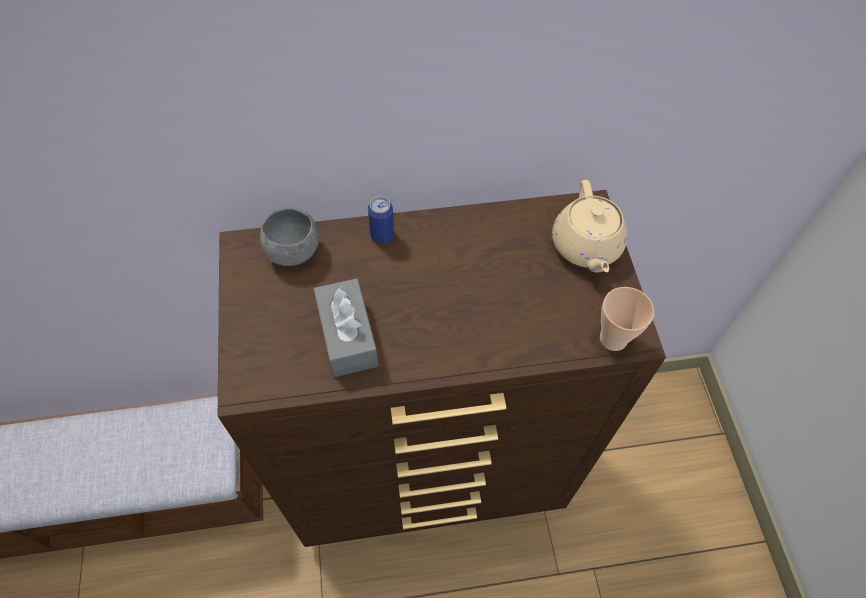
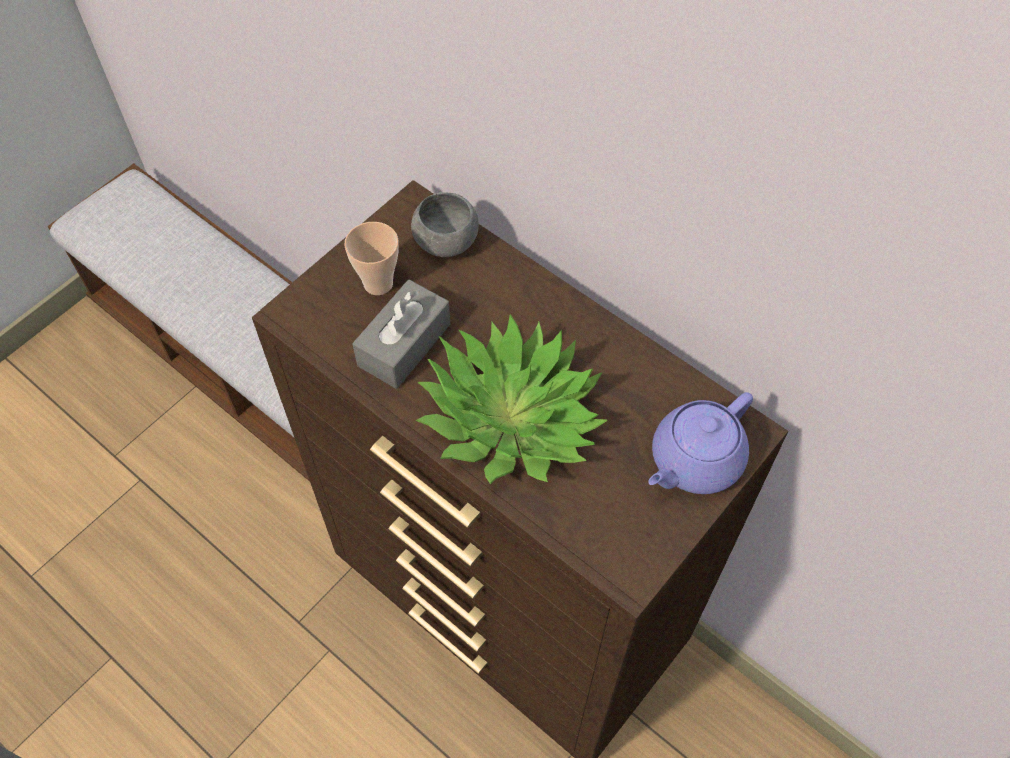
camera: 50 degrees right, 0 degrees up
(382, 235) = (529, 291): can -> none
(467, 317) = (511, 419): none -> potted plant
(586, 247) = (694, 461): beige teapot -> purple teapot
(613, 339) = (610, 556): cup -> cup (378, 283)

